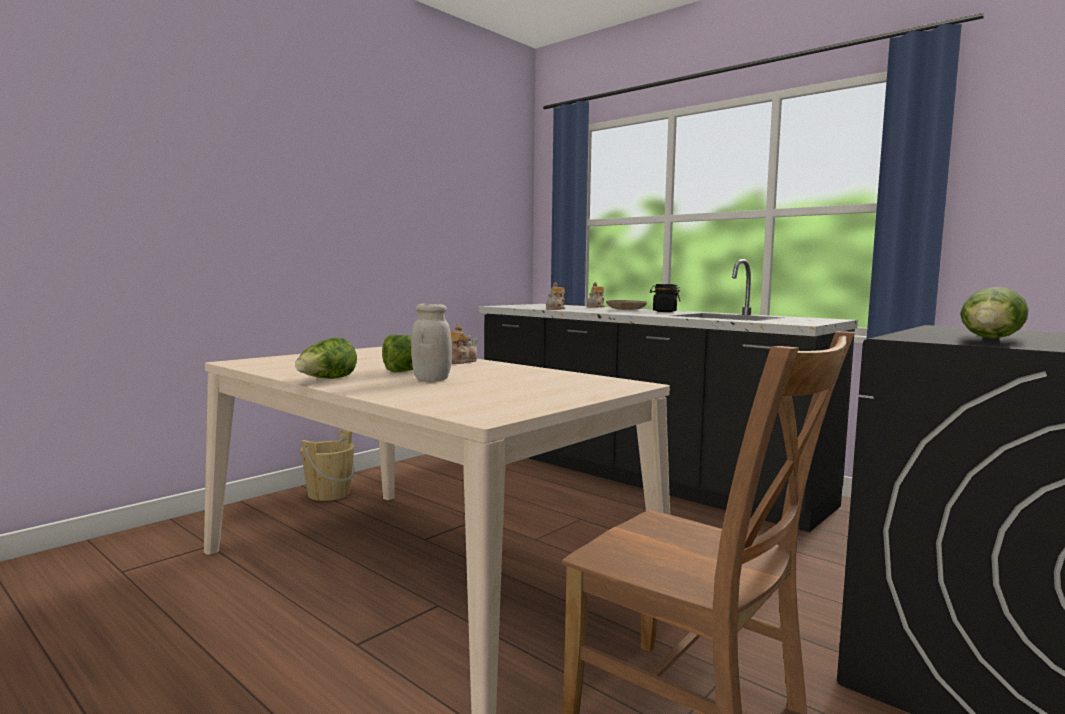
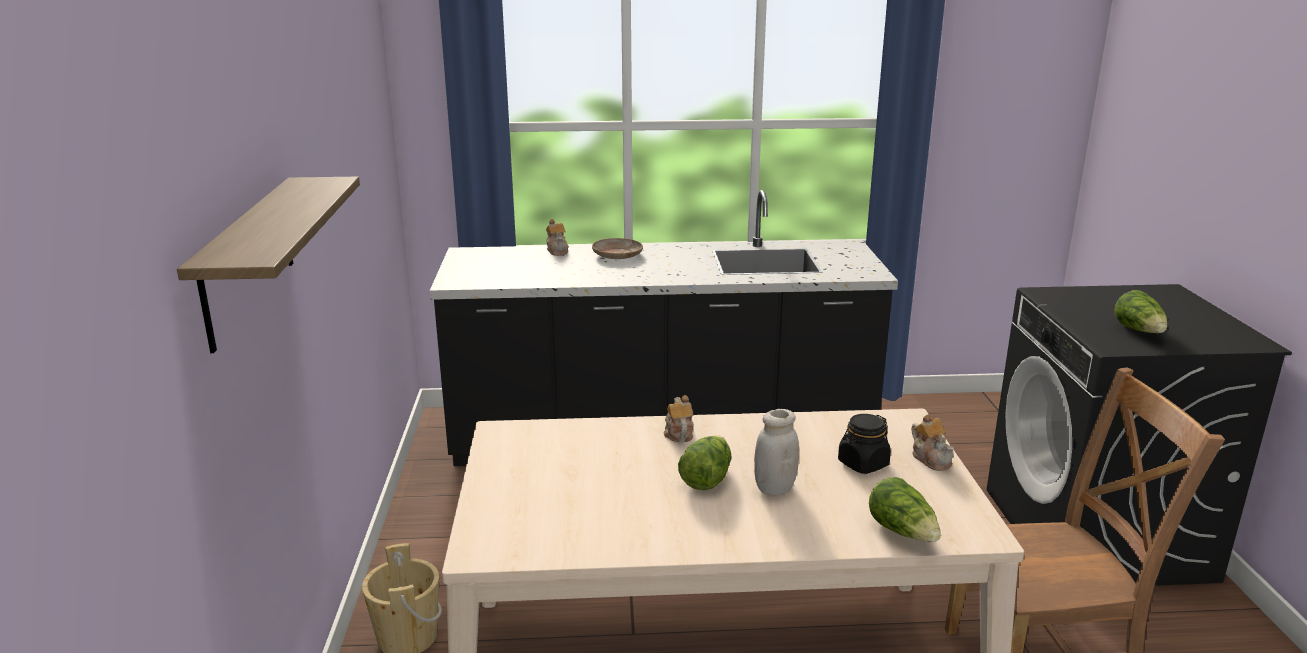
camera: 45 degrees left, 15 degrees up
(236, 187) = (248, 260): none -> shelf
(326, 380) = (707, 540): lettuce -> lettuce (903, 532)
(556, 309) = (556, 278): teapot -> teapot (931, 459)
(664, 311) = (673, 255): black jar -> black jar (863, 464)

